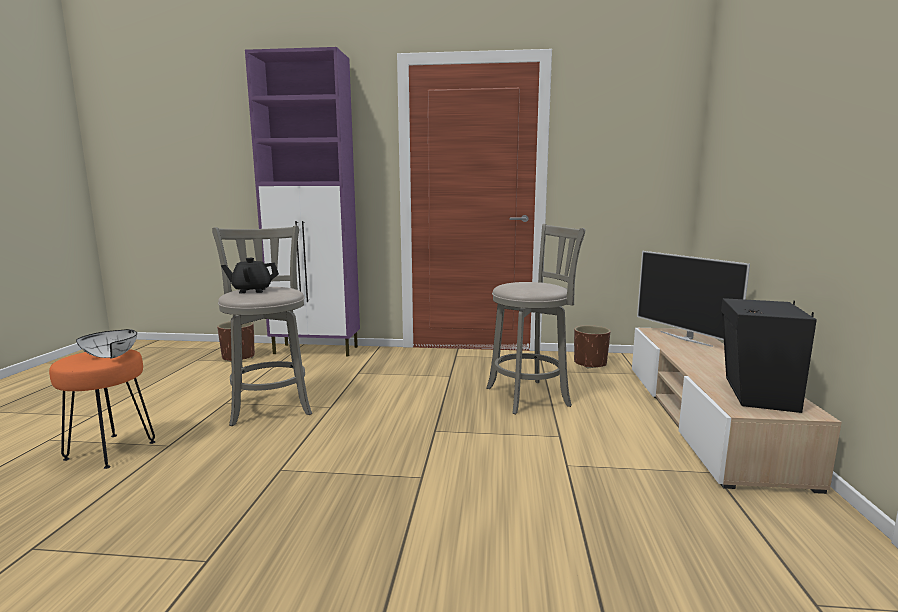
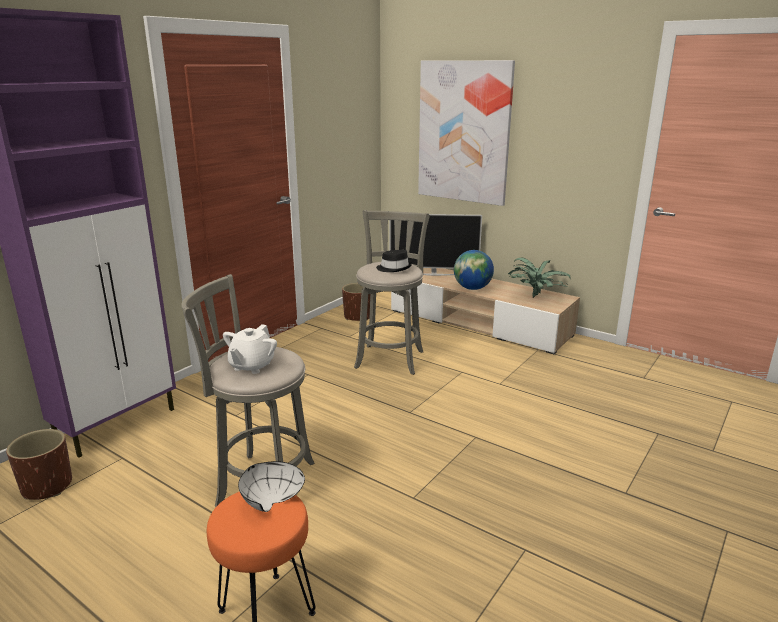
camera: 60 degrees left, 10 degrees up
(252, 291) = (251, 366): black teapot -> white teapot
(531, 286) = (394, 268): none -> black hat
(690, 360) = (472, 288): none -> globe
(755, 148) = (464, 132): none -> picture
(755, 394) = (536, 297): black speaker -> potted plant

